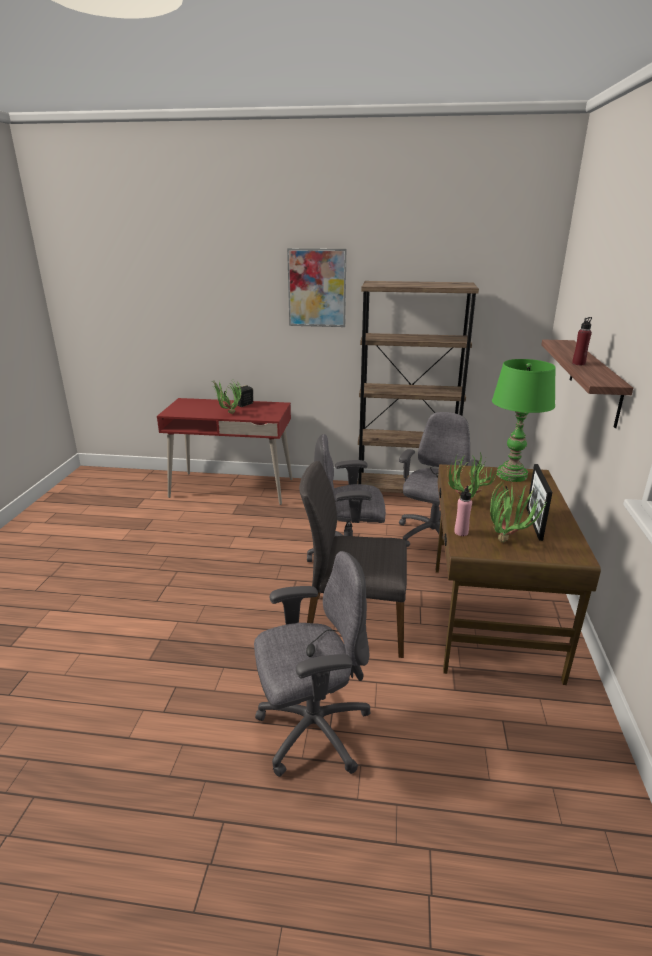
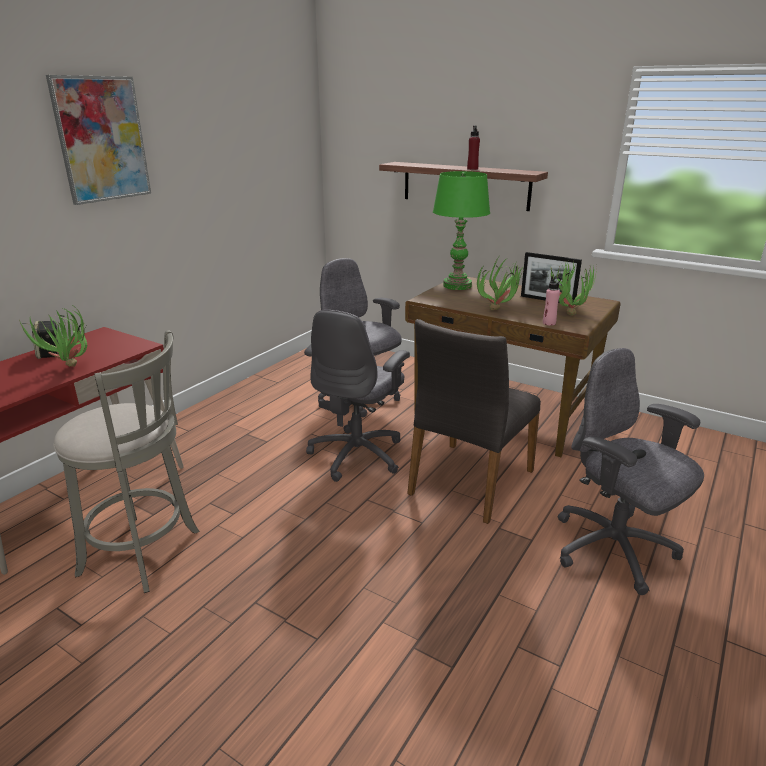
camera: 65 degrees left, 0 degrees up
(199, 525) = (145, 553): none -> grey stool
(312, 730) = (614, 550): grey office chair -> grey office chair turned 45 degrees counterclockwise
(404, 495) = (266, 387): brown bookcase -> none

